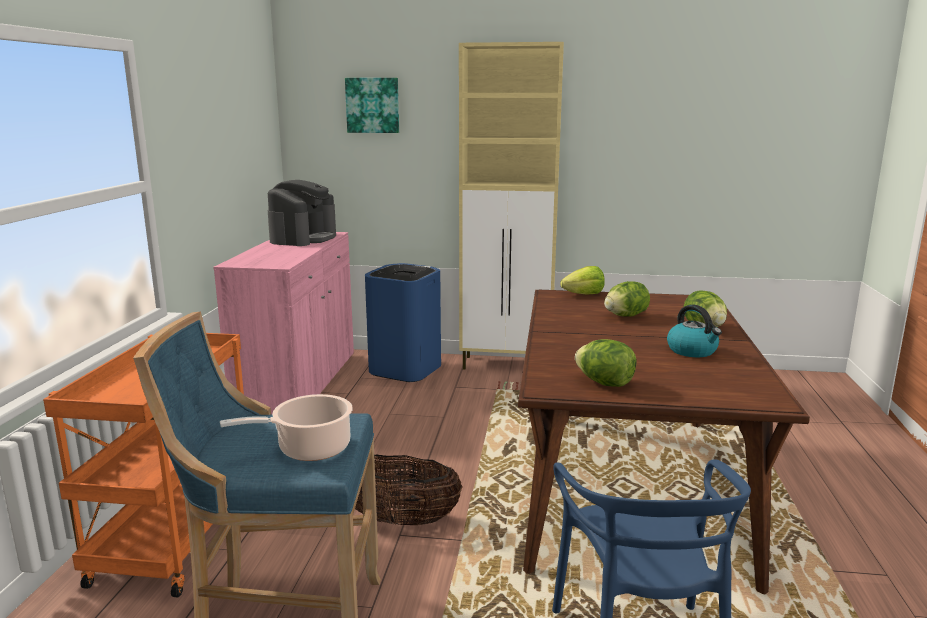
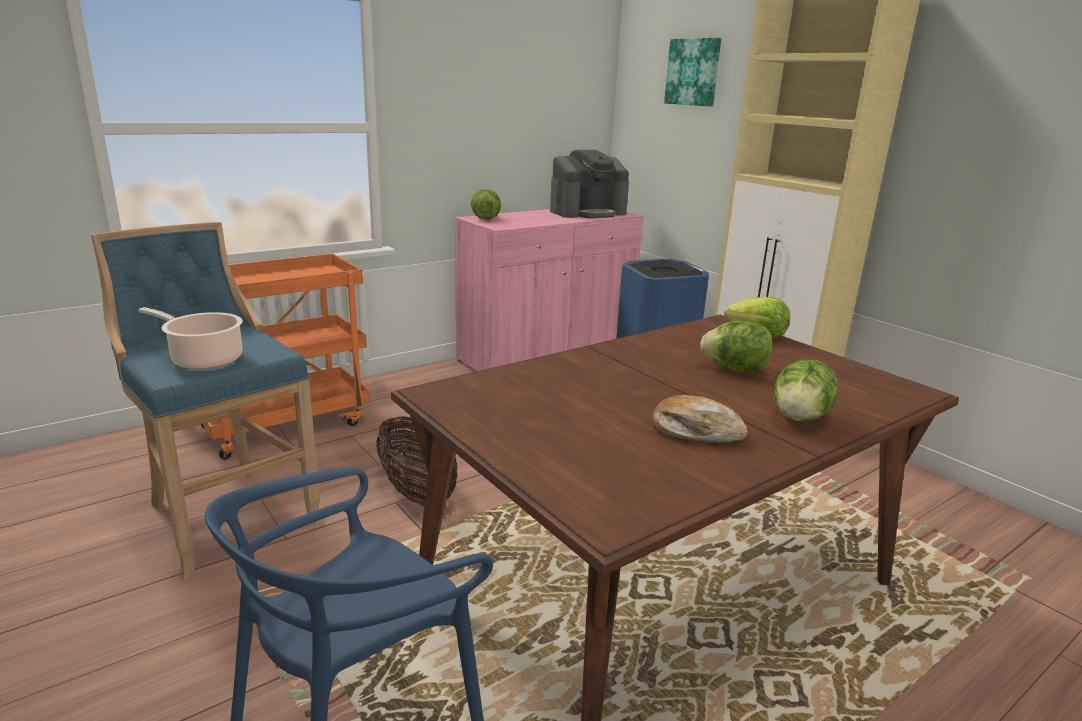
camera: 45 degrees right, 5 degrees up
(604, 383) = (496, 413): lettuce -> lettuce (485, 219)
(692, 351) = (695, 431): kettle -> bread

